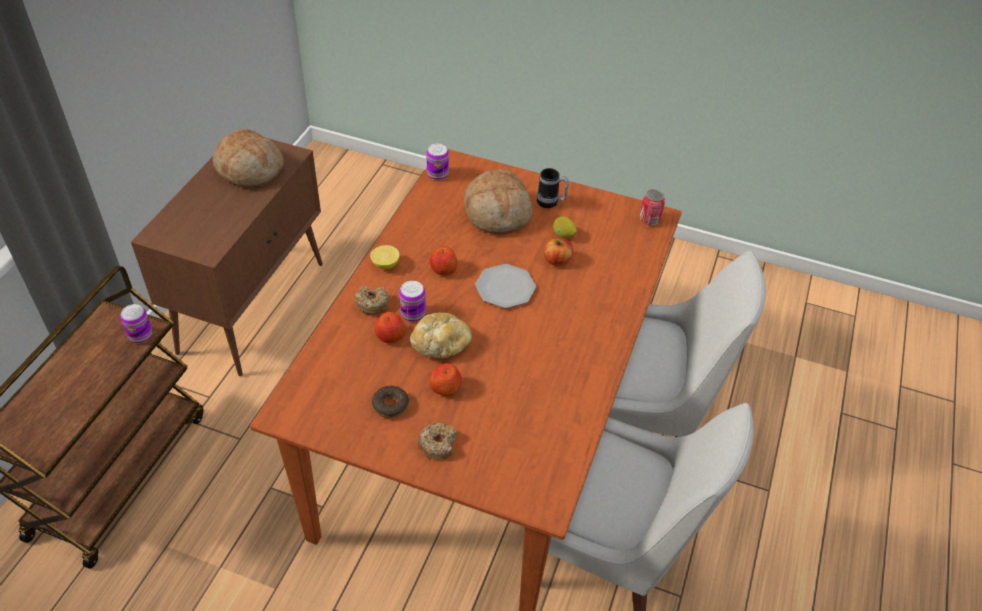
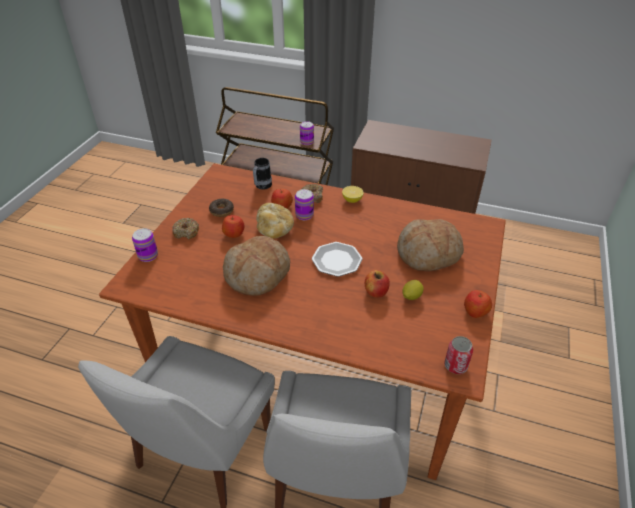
camera: 90 degrees right, 5 degrees down
(250, 169) = (451, 148): bread -> bread (258, 274)
(437, 174) = (466, 219): can -> can (148, 256)
(443, 269) = (352, 227): apple -> apple (475, 311)
(551, 203) = (454, 288): mug -> mug (261, 187)

